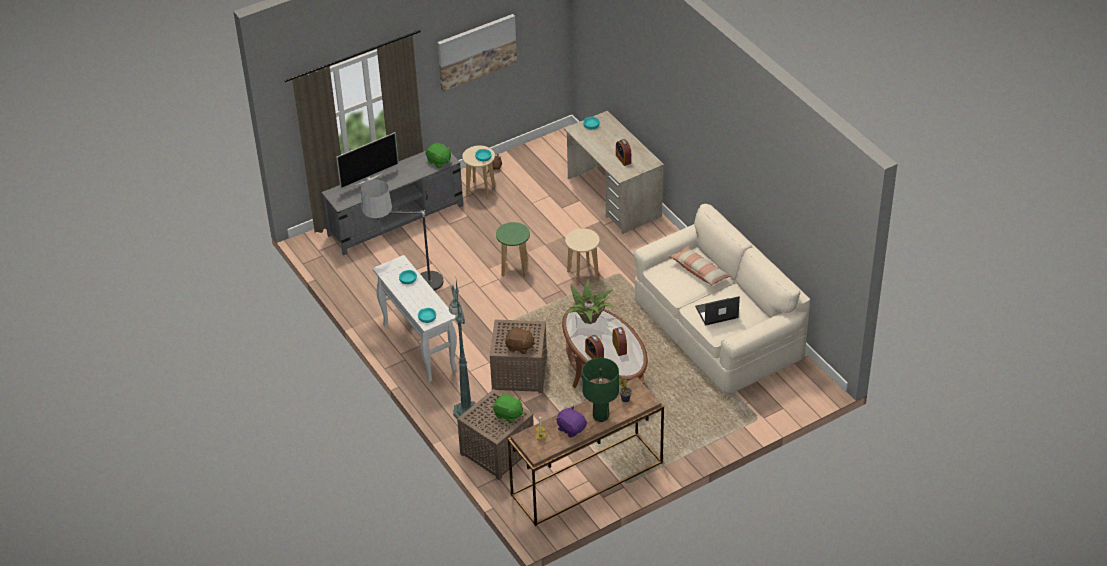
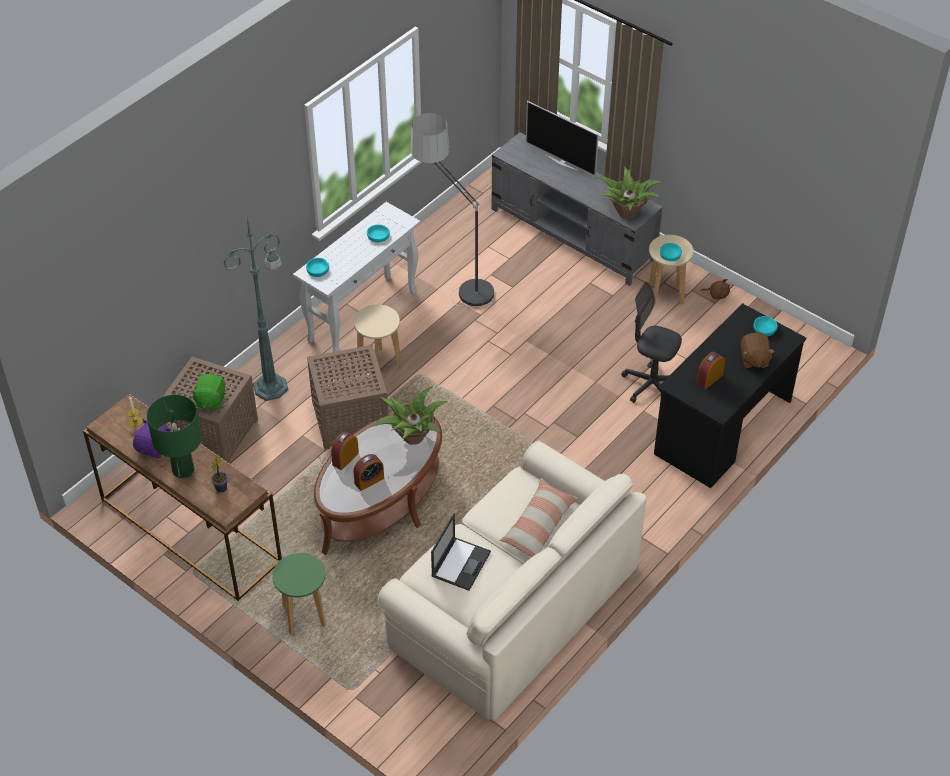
camera: 70 degrees right, 5 degrees up
(439, 161) = (626, 212): green plush toy -> potted plant
(476, 51) = (748, 139): picture -> none
(514, 269) = (535, 364): green stool -> green stool (304, 616)
(520, 347) = (331, 380): brown plush toy -> brown plush toy (754, 359)
(561, 219) = (651, 385): none -> grey office chair
(582, 275) = (554, 434): beige stool -> beige stool (379, 365)
(614, 198) = (722, 428): beige desk -> black desk
(716, 312) = (461, 563): laptop -> laptop turned 60 degrees clockwise

